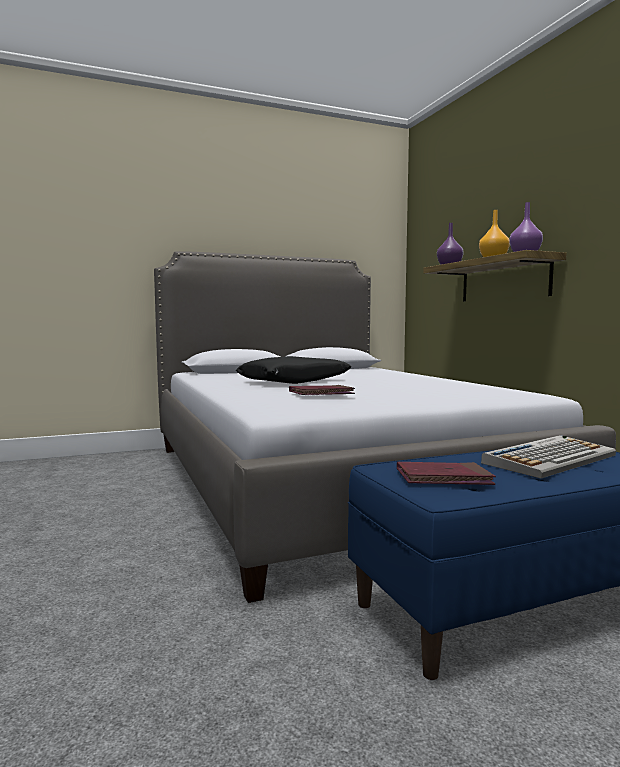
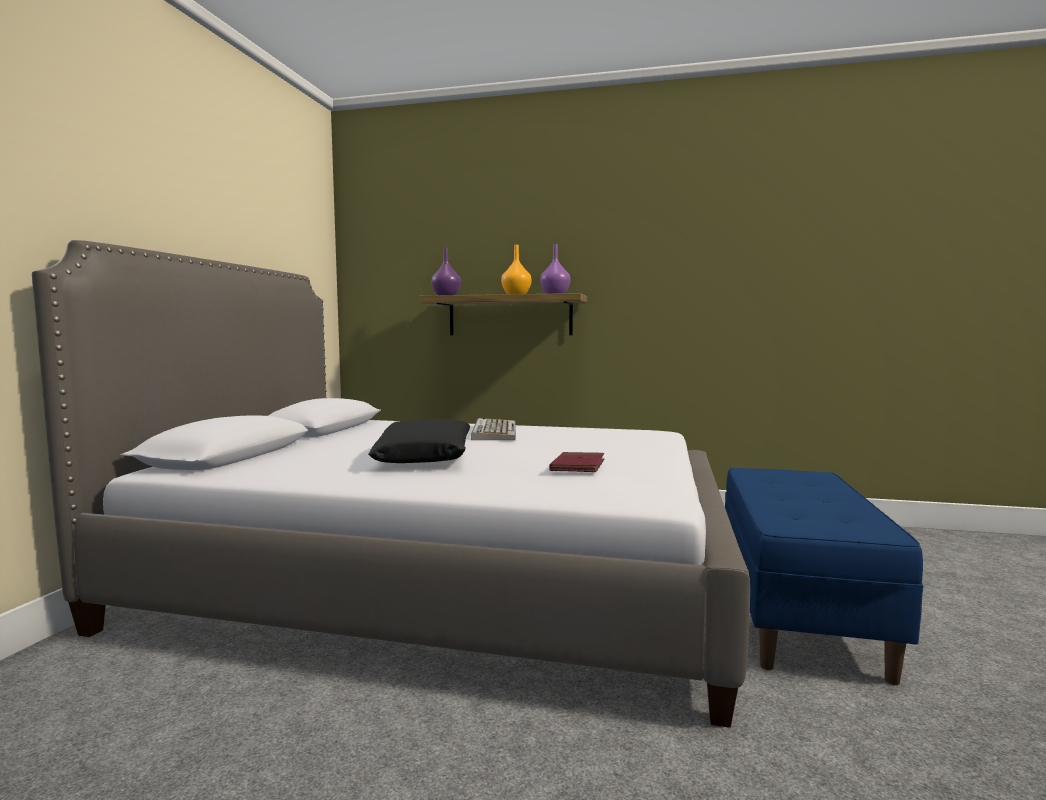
camera: 55 degrees left, 0 degrees up
(443, 478) = (826, 520): red book -> none
(550, 458) = (782, 484): keyboard -> keyboard (494, 431)

